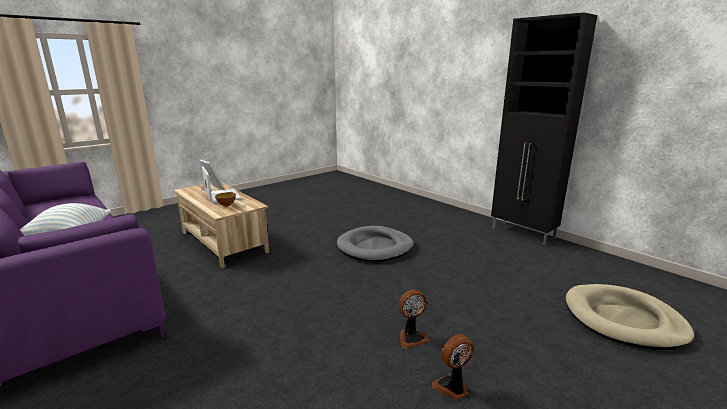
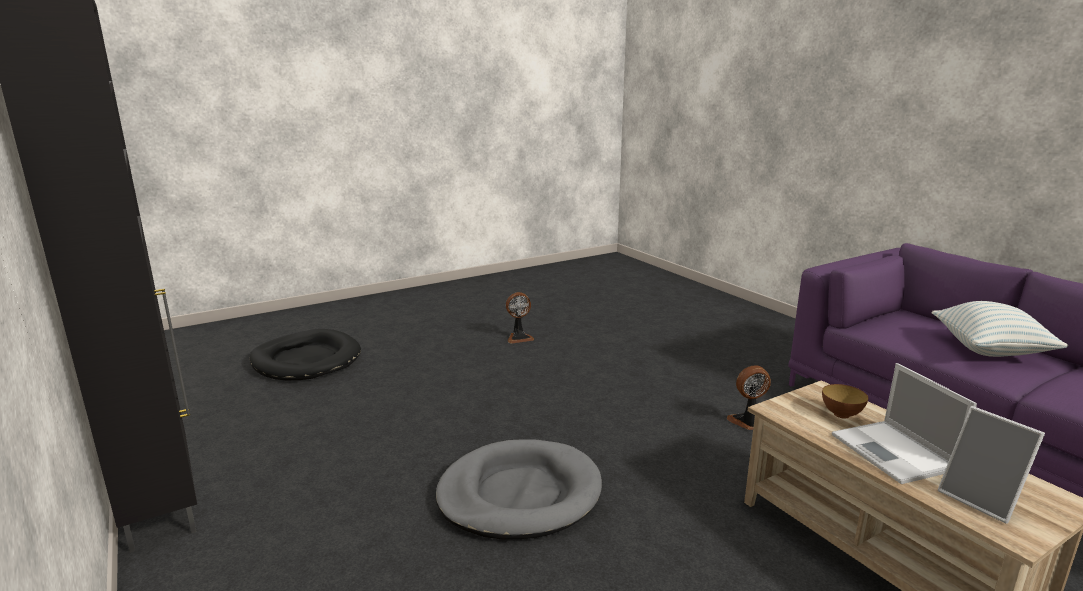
camera: 170 degrees left, 0 degrees up
(411, 337) = (532, 365): fan -> fan (747, 422)
(623, 320) = (306, 360): beige dog bed -> black dog bed

